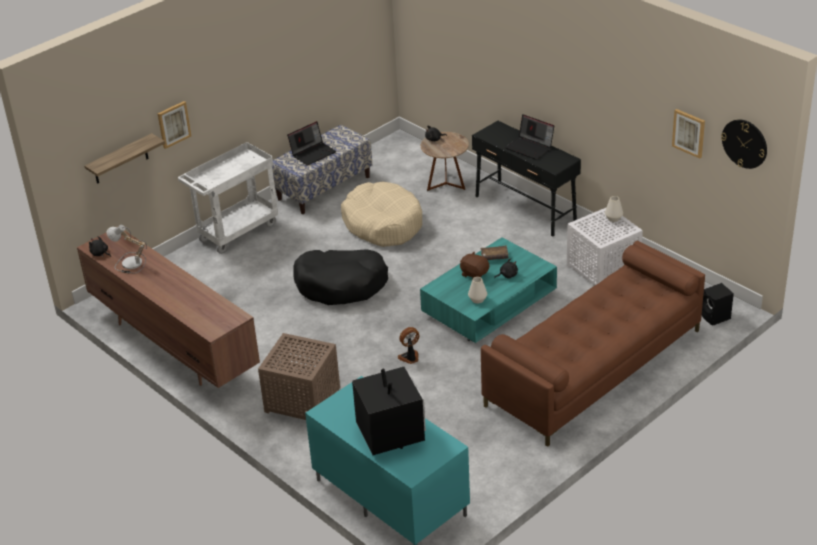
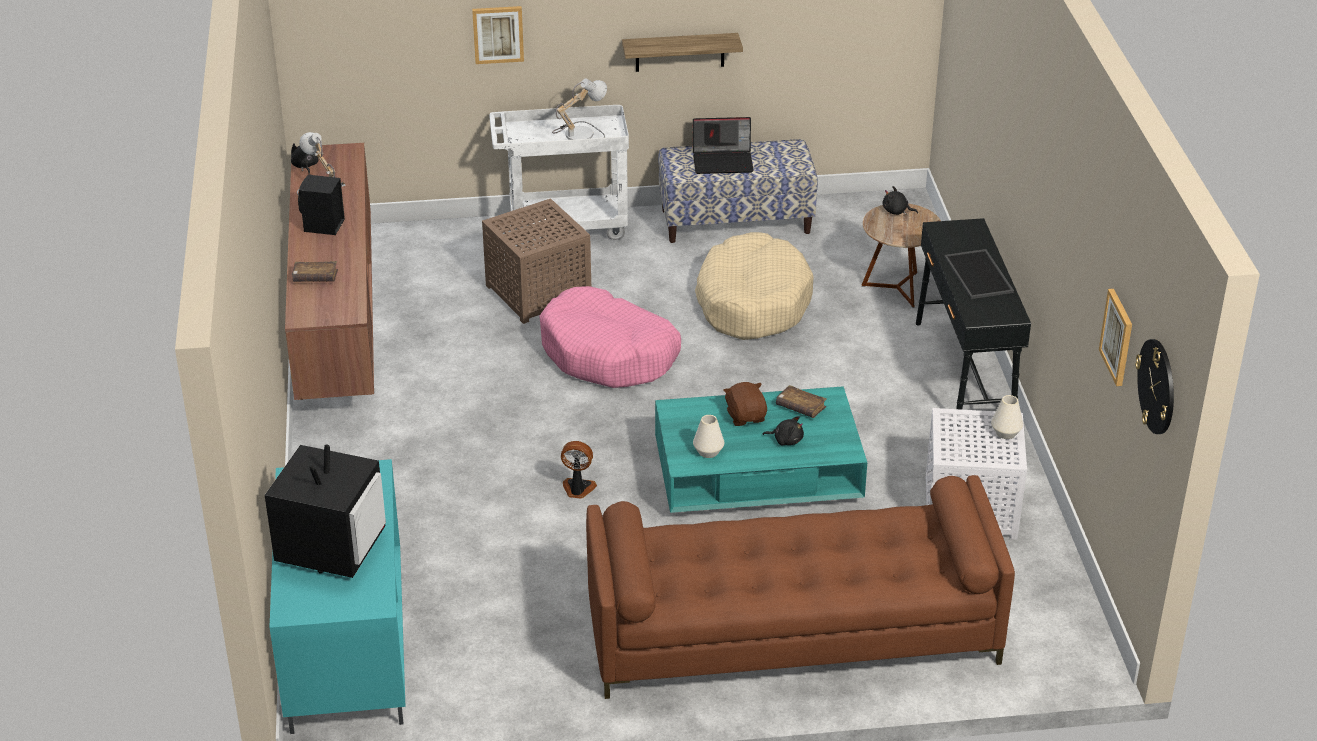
camera: 35 degrees right, 0 degrees up
(120, 160) = (399, 53): shelf -> shelf (680, 52)
(190, 308) = (315, 277): none -> brown book
(236, 167) = (579, 133): none -> table lamp
(302, 399) = (396, 469): brown side table -> brown side table (539, 291)
(341, 284) = (609, 354): black dog bed -> pink dog bed
(530, 147) = (980, 275): laptop -> tray
(716, 317) = (1050, 660): black speaker -> black speaker (323, 226)

